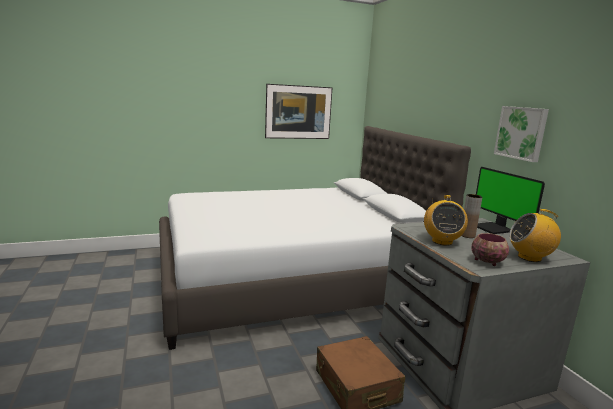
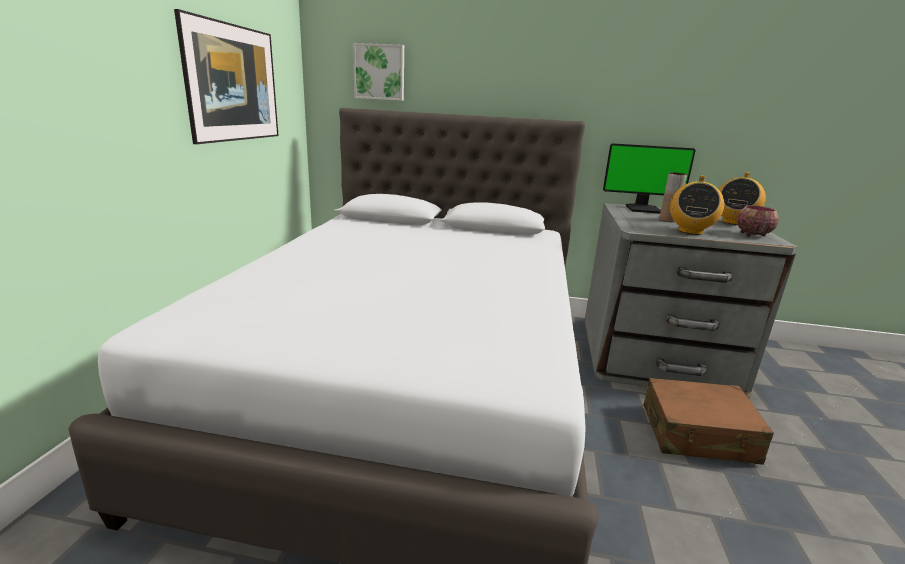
camera: 60 degrees left, 5 degrees up
(442, 241) = (690, 231): radio -> radio turned 75 degrees clockwise
(521, 133) = (646, 100): picture -> picture (379, 72)

